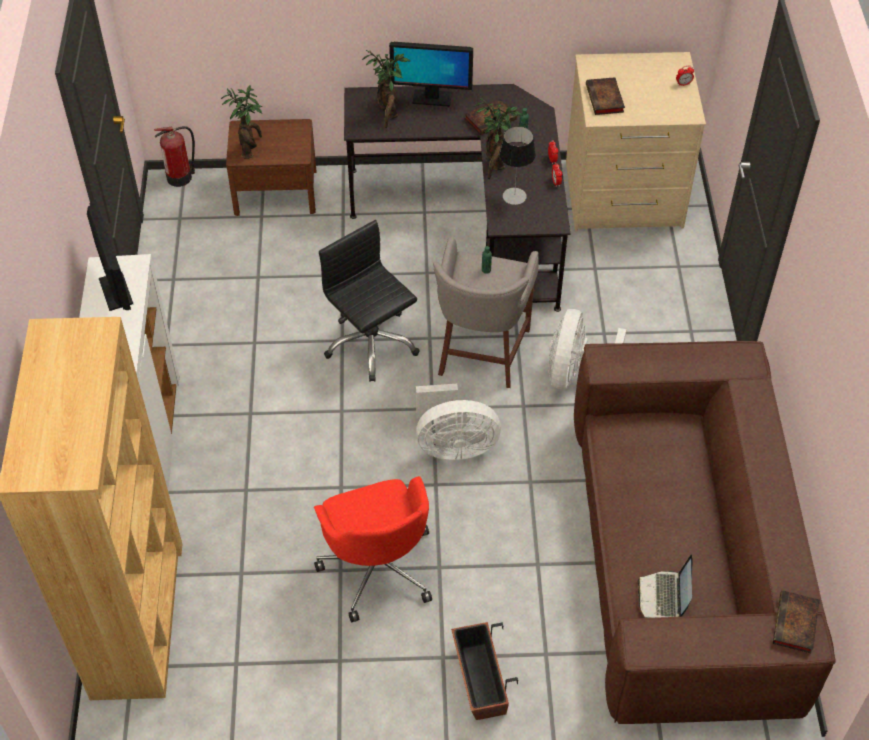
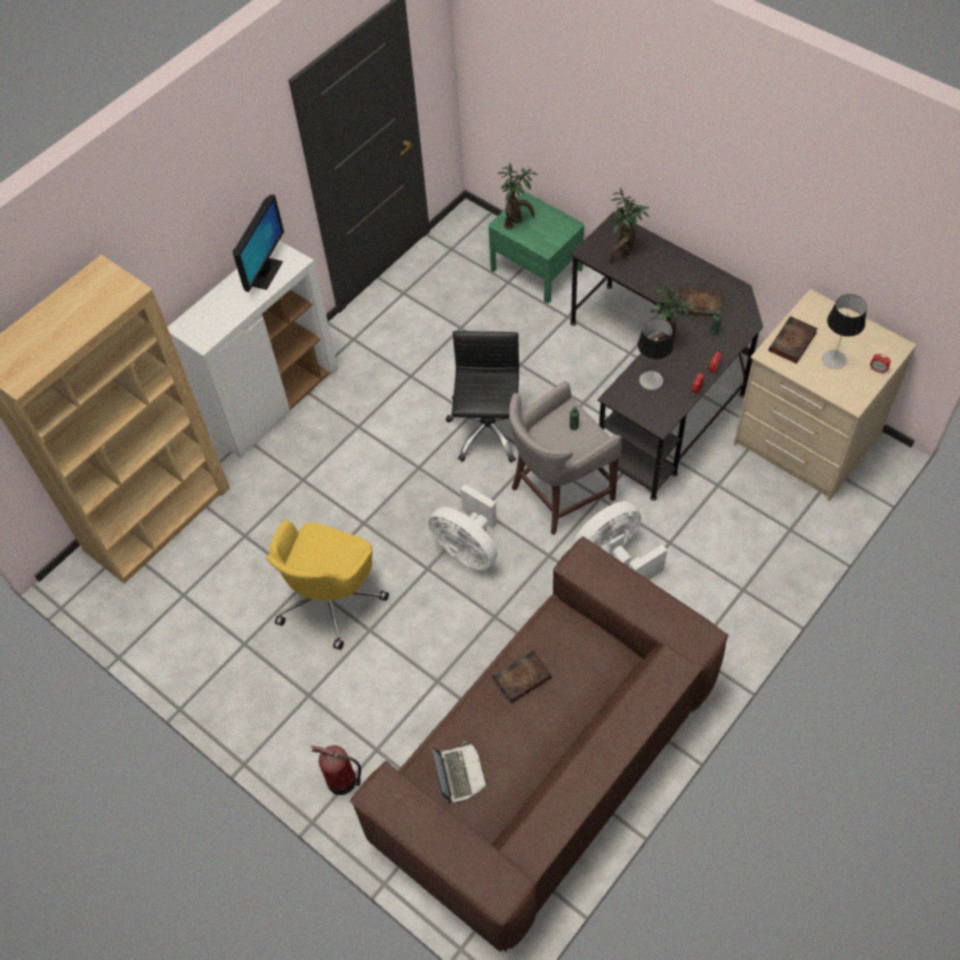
camera: 45 degrees right, 5 degrees up
(181, 177) = (482, 217): fire extinguisher -> fire extinguisher (343, 781)
(275, 192) = (536, 269): brown nightstand -> green nightstand
(378, 566) = (331, 598): red office chair -> yellow office chair
(431, 98) = (671, 259): monitor -> none
(480, 680) = (315, 731): planter -> none
(646, 94) = (834, 359): none -> table lamp
(664, 597) = (459, 774): laptop -> laptop turned 120 degrees clockwise
(795, 625) = (502, 873): book -> book (521, 679)

